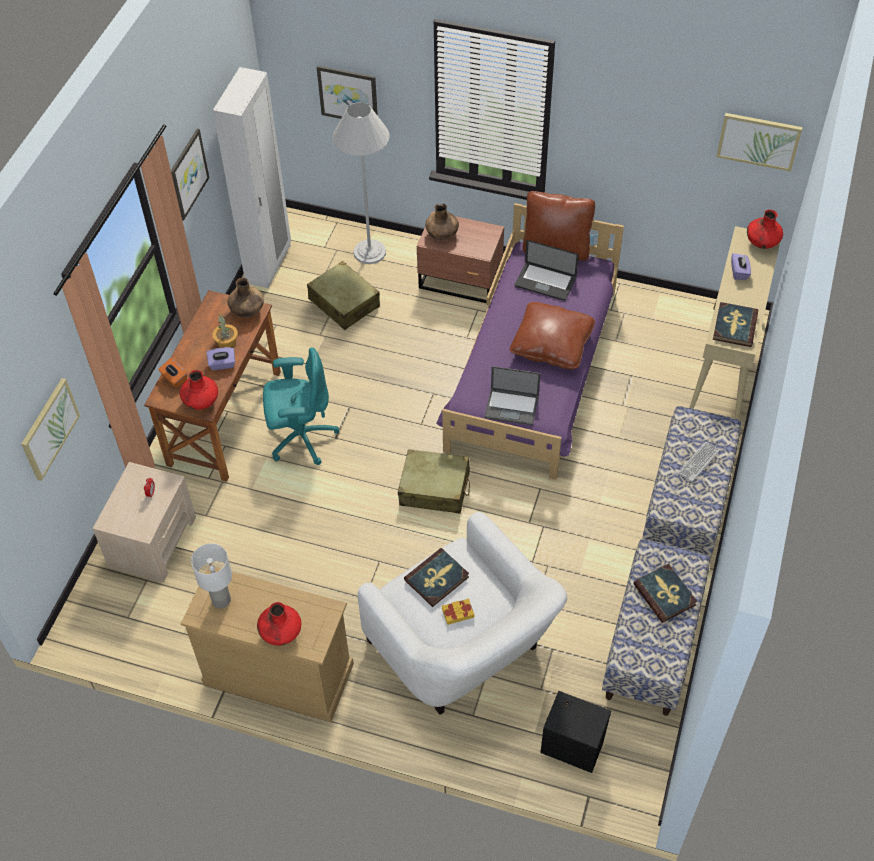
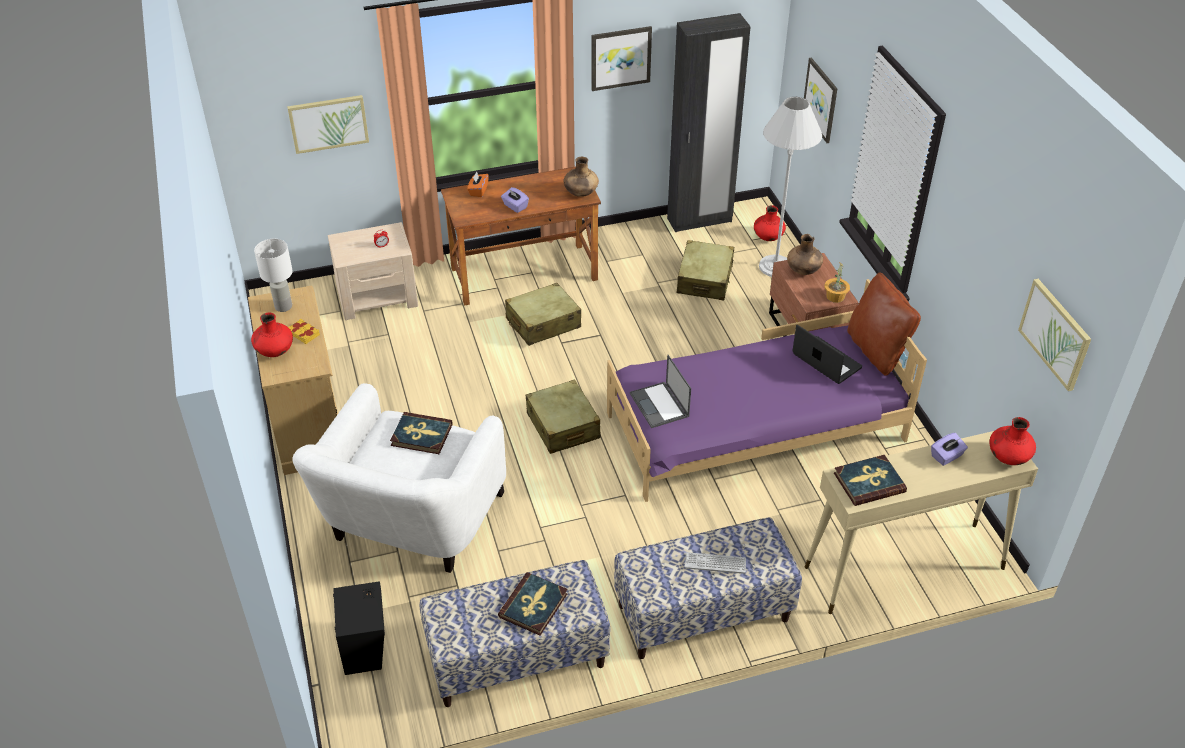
camera: 55 degrees right, 10 degrees down
(201, 402) = (468, 213): red vase -> red vase (768, 237)
(226, 343) = (538, 198): potted plant -> potted plant (835, 296)
(269, 264) = (699, 220): white wardrobe -> black wardrobe
(300, 438) = (543, 323): turquoise office chair -> beige suitcase
(457, 612) = (396, 464): yellow book -> yellow book (304, 333)
(545, 282) = (826, 361): laptop -> laptop turned 150 degrees clockwise
(551, 345) = (757, 398): brown pillow -> none

